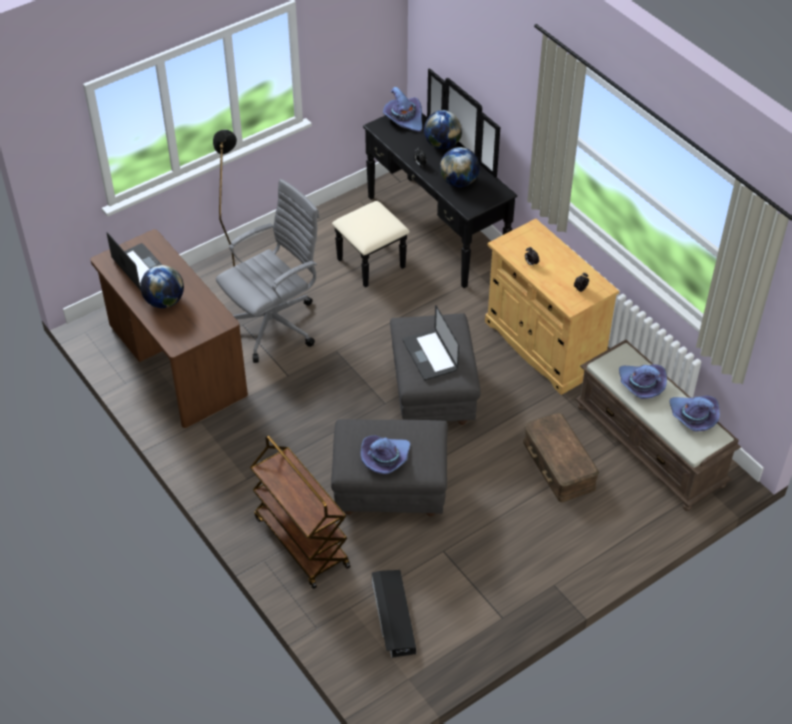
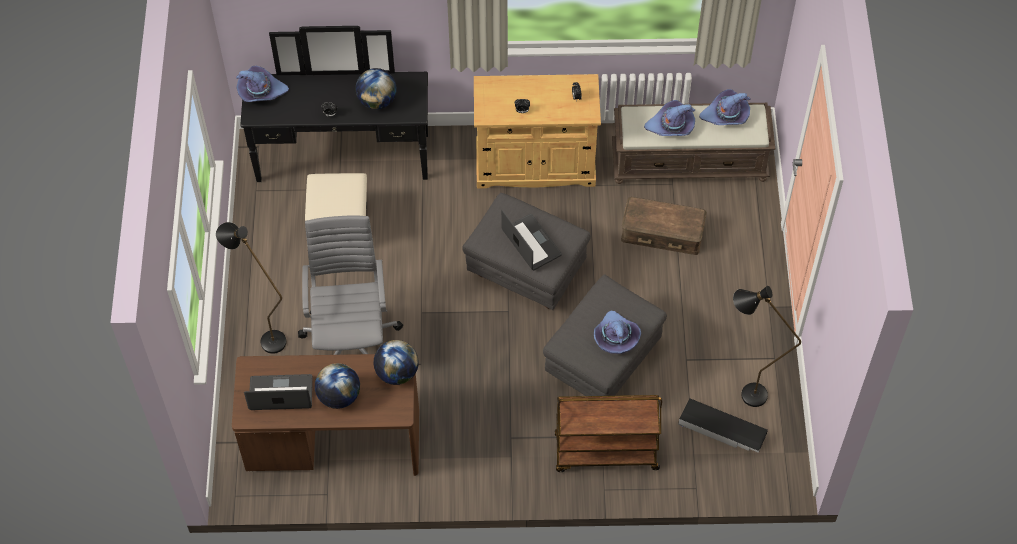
camera: 55 degrees left, 10 degrees up
(430, 355) = (531, 243): laptop -> laptop turned 135 degrees counterclockwise
(442, 144) = (319, 84): globe -> globe (397, 373)
(444, 614) = (744, 394): none -> black floor lamp

